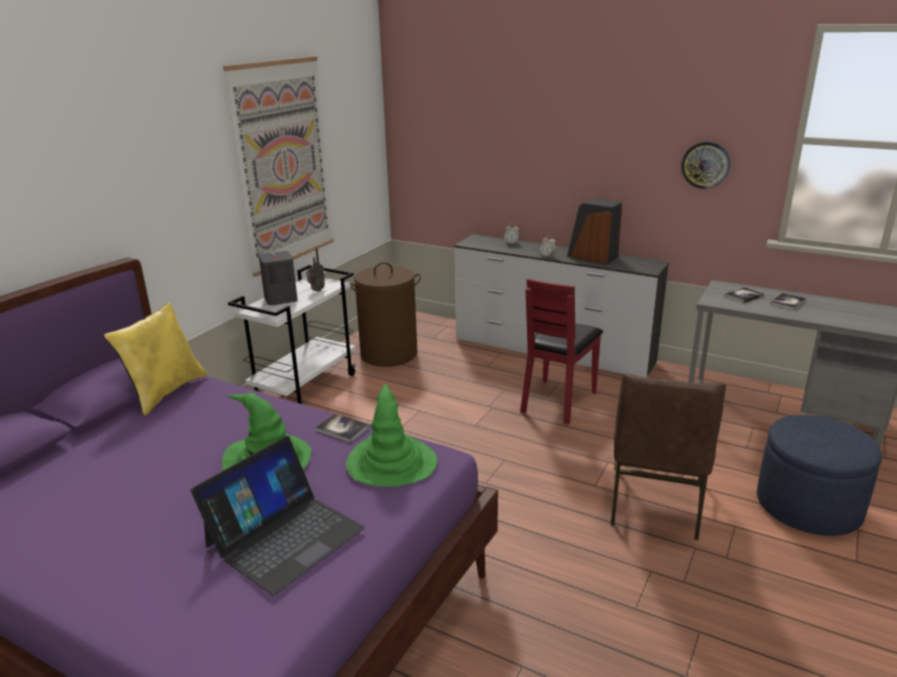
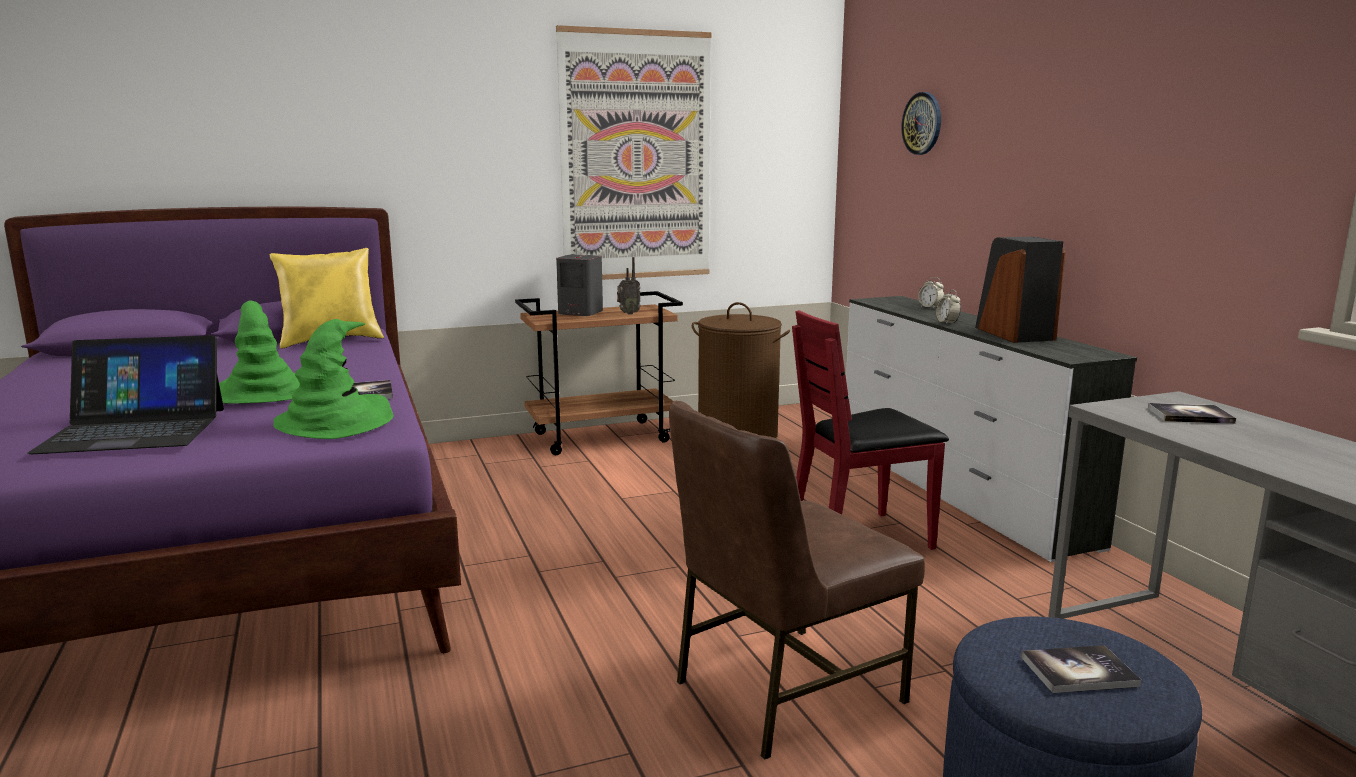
camera: 40 degrees right, 10 degrees down
(305, 386) = (602, 437): white cart -> brown cart
(705, 165) = (1207, 175): wall clock -> wall clock (922, 123)
(788, 302) = (1269, 439): book -> book (1079, 671)

